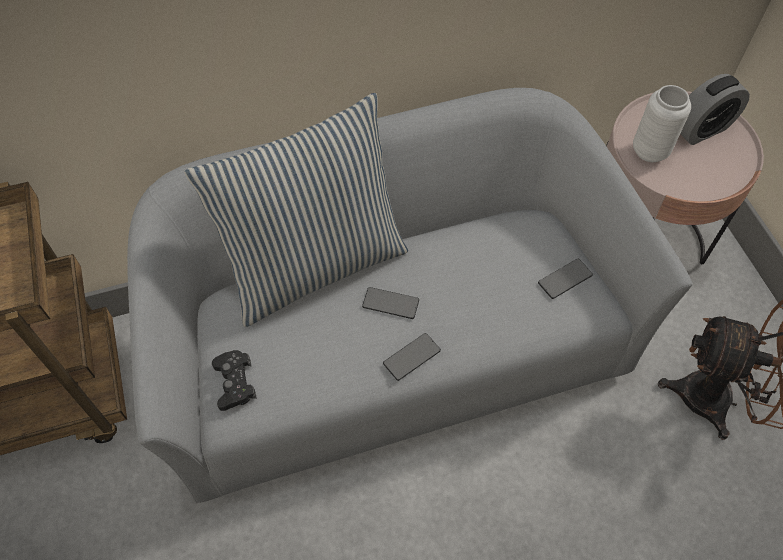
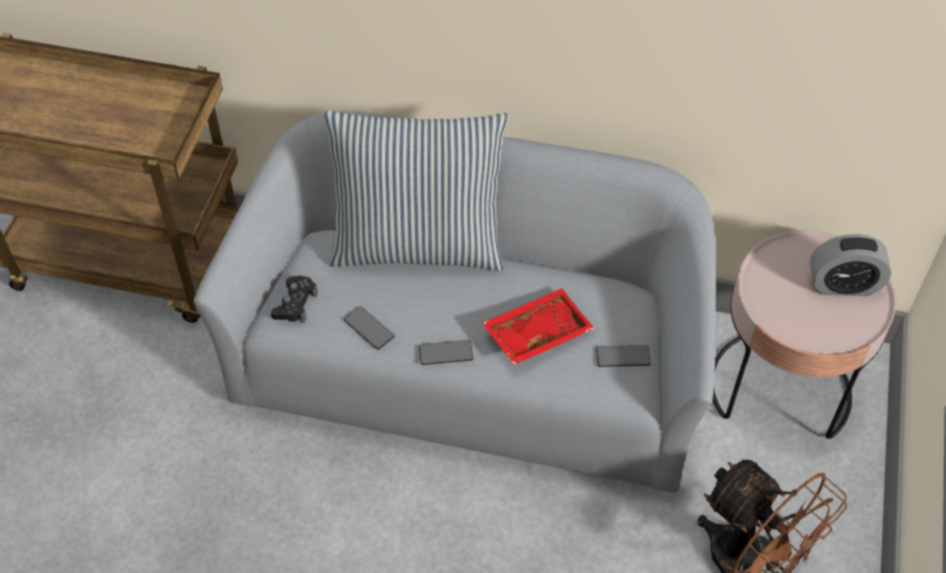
camera: 30 degrees right, 5 degrees down
(390, 303) = (458, 304): phone -> phone (369, 328)
(477, 295) = (536, 332): none -> red tray
(650, 151) = (773, 281): white vase -> none

